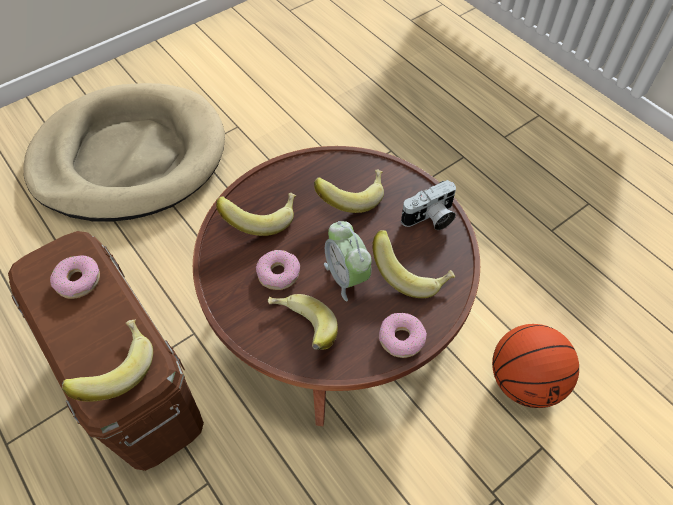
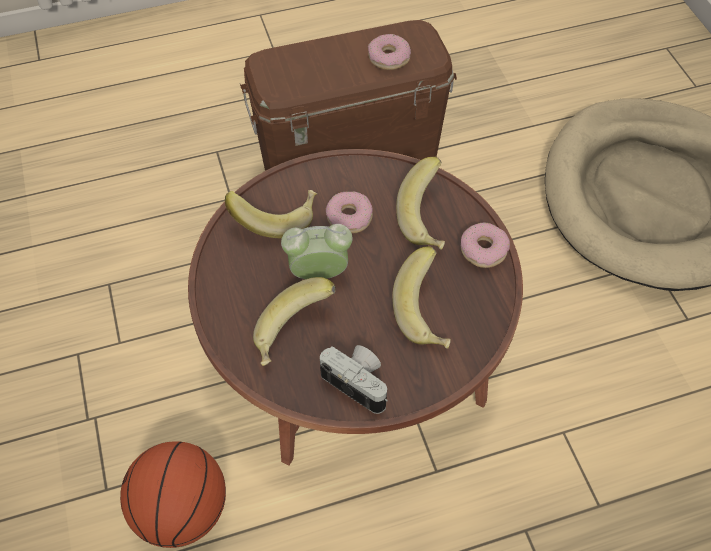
camera: 110 degrees right, 0 degrees up
(117, 368) = (288, 71): banana -> none
(401, 338) = (222, 294): donut -> donut (483, 250)
(430, 218) = (359, 382): camera -> camera turned 135 degrees clockwise

